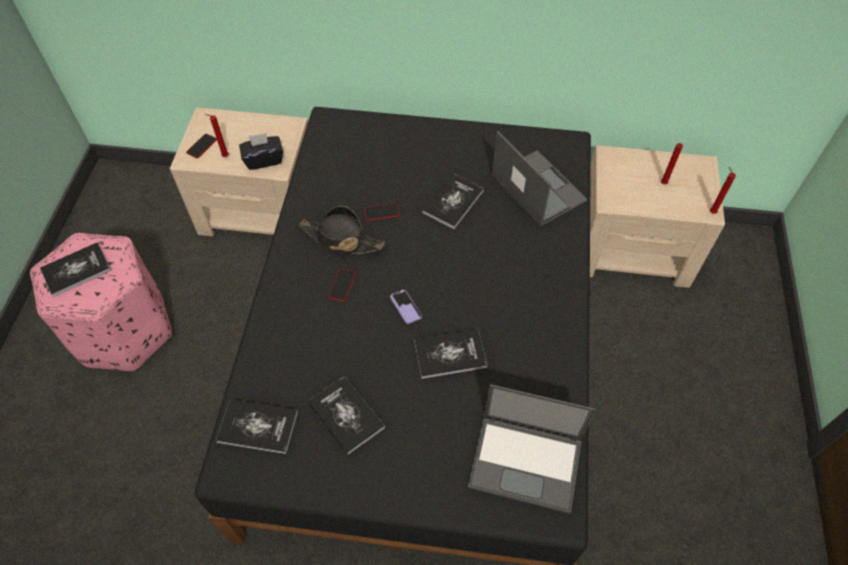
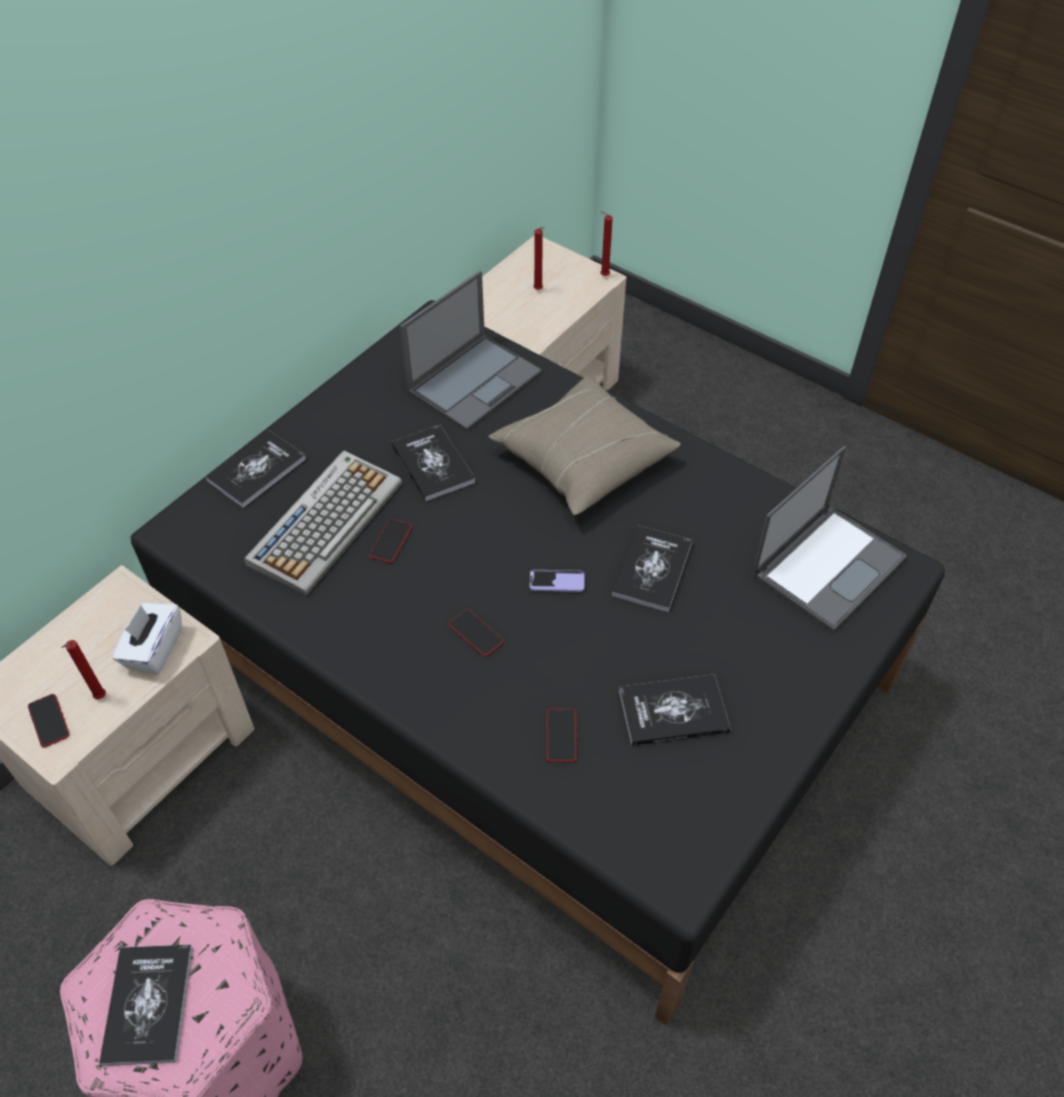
camera: 60 degrees left, 5 degrees down
(258, 426) = (633, 818): book -> book (256, 470)
(264, 160) = (154, 649): black tissue box -> white tissue box
(295, 362) = (561, 735): none -> phone
(341, 239) = (399, 602): black hat -> none
(375, 177) = (326, 521): none -> keyboard
(514, 274) = (582, 459): none -> beige pillow
(537, 187) = (475, 380): laptop -> laptop turned 135 degrees clockwise

